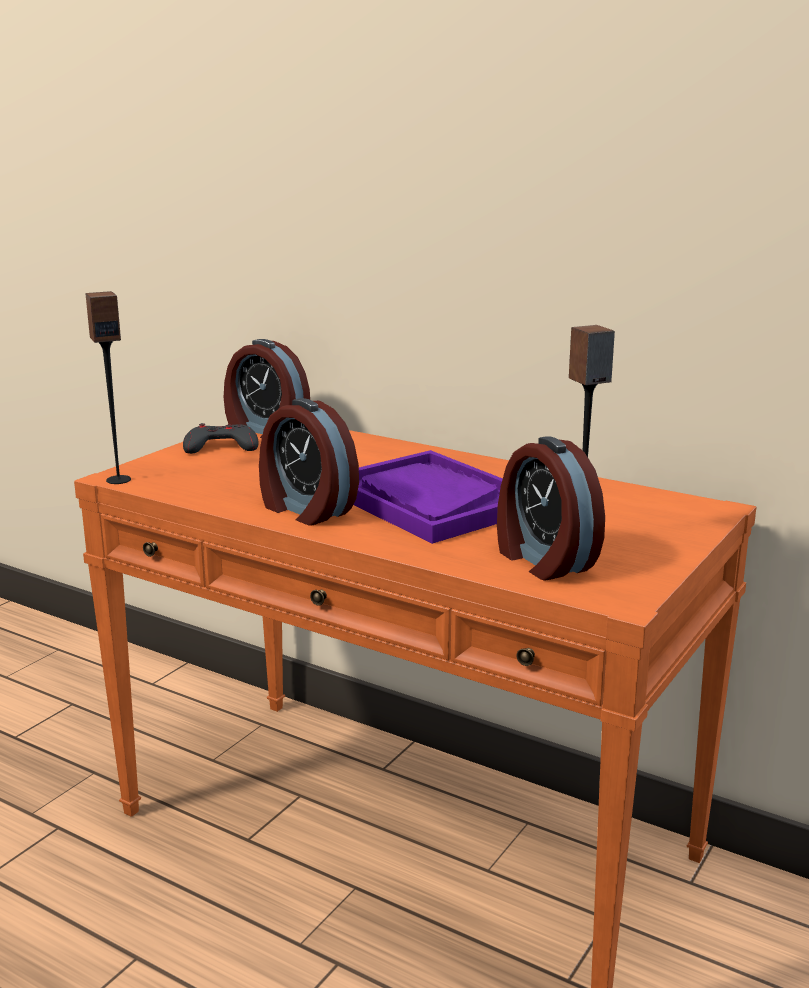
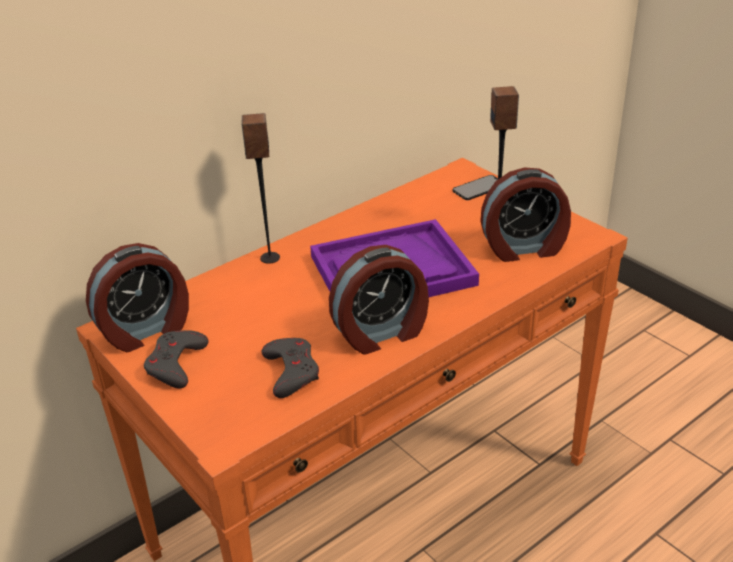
camera: 70 degrees left, 15 degrees up
(118, 480) = (234, 442): speaker -> speaker (269, 258)
(225, 484) = (291, 371): none -> grey game controller
(677, 522) = (479, 188): none -> phone

